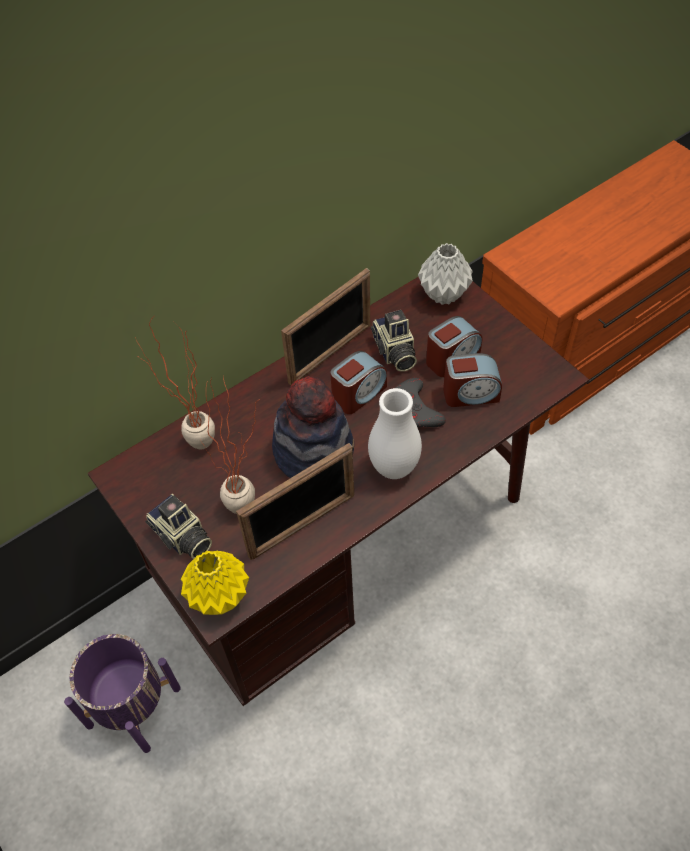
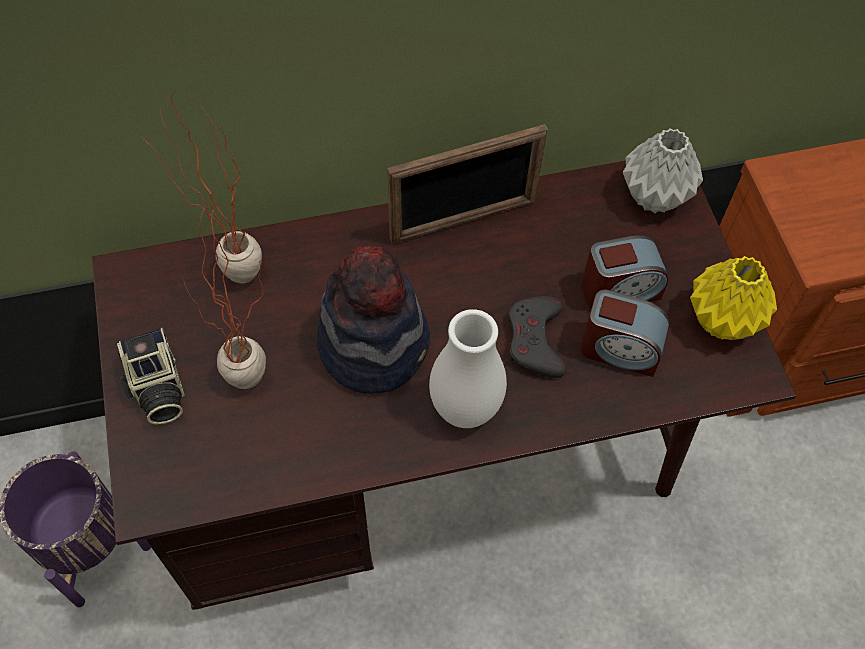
camera: 20 degrees right, 5 degrees up
(220, 596) = (162, 485): yellow vase -> yellow vase (723, 321)
(302, 525) = (309, 436): picture frame -> none
(358, 394) = (471, 289): alarm clock -> none
(394, 352) = (547, 251): camera -> none

